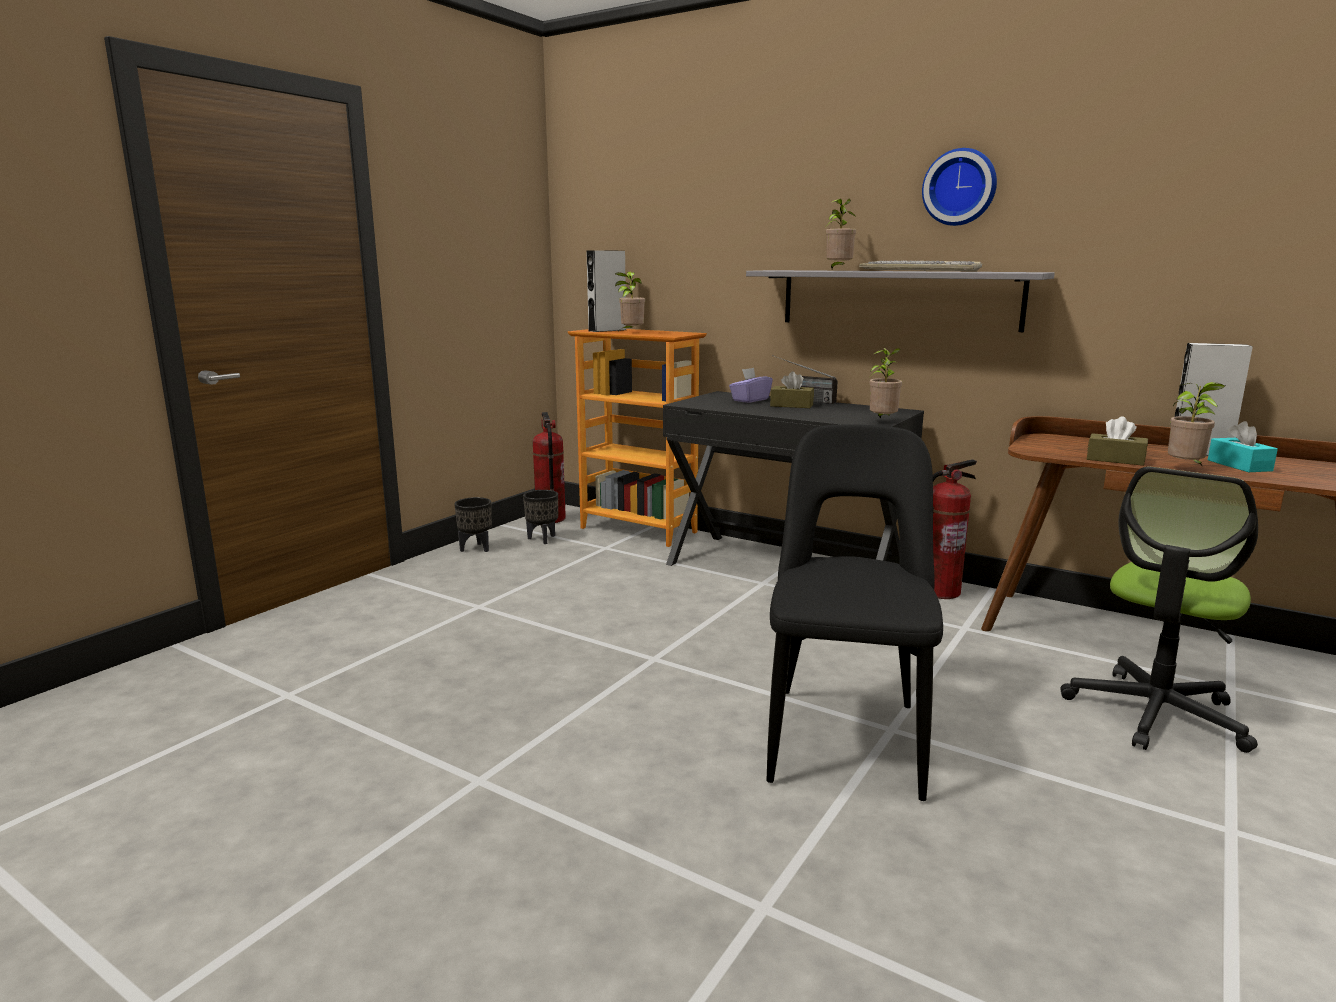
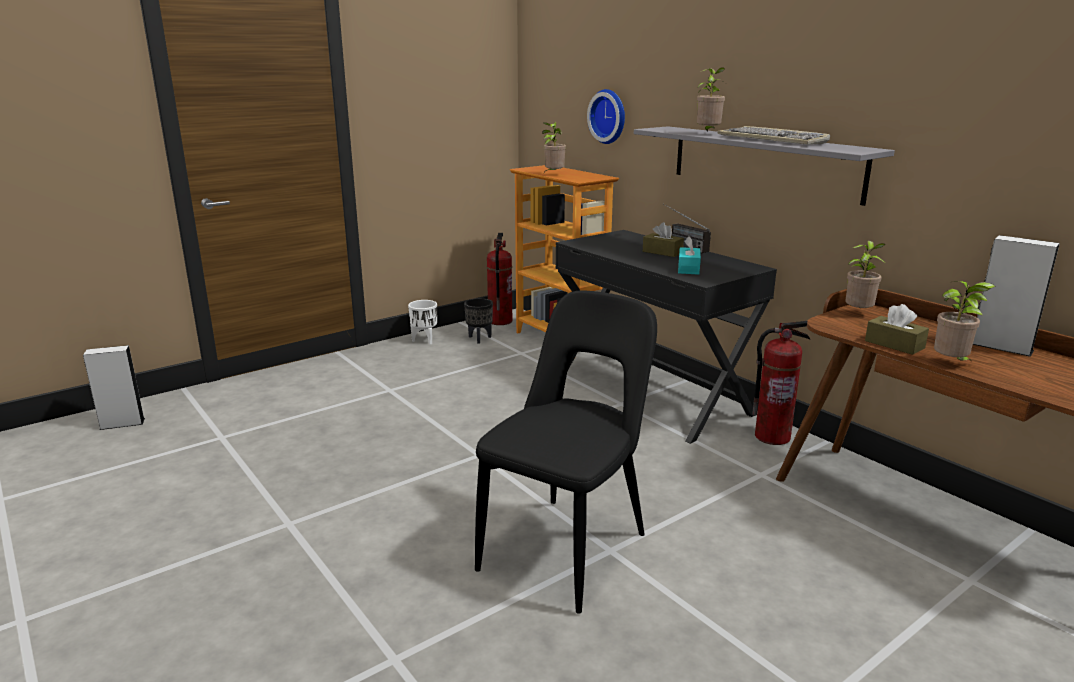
camera: 20 degrees right, 5 degrees up
(476, 548) = (425, 340): black planter -> white planter
(607, 330) = (542, 169): grey speaker -> grey speaker (122, 423)
(750, 400) = (635, 243): purple tissue box -> none
(883, 422) = (714, 279): potted plant -> potted plant (858, 314)
(960, 187) = (819, 60): wall clock -> wall clock (609, 116)
(1155, 713) = (863, 588): office chair -> none
(1239, 465) = (1019, 367): turquoise tissue box -> turquoise tissue box (688, 268)

